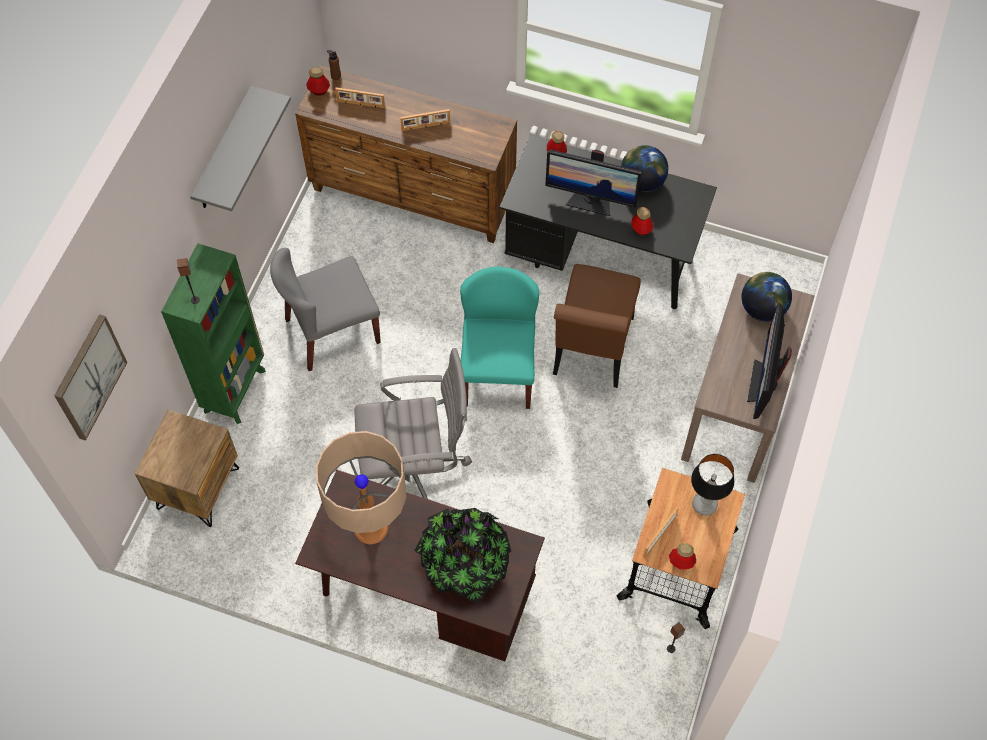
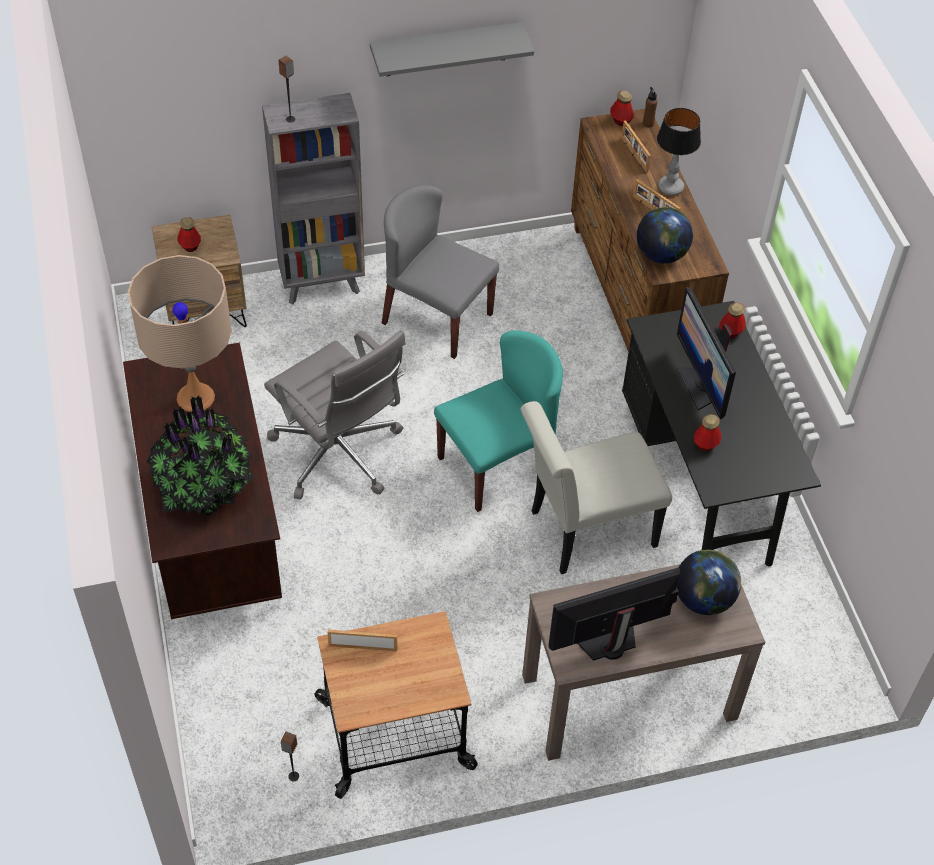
camera: 55 degrees right, 10 degrees down
(89, 377) = (136, 70): picture -> none
(236, 389) = (323, 283): green bookcase -> grey bookcase
(591, 352) = (584, 531): brown chair -> white chair
(642, 182) = (764, 417): globe -> globe (661, 254)
(681, 562) = (346, 682): bottle -> bottle (190, 246)
(705, 504) = (430, 672): table lamp -> table lamp (671, 188)

